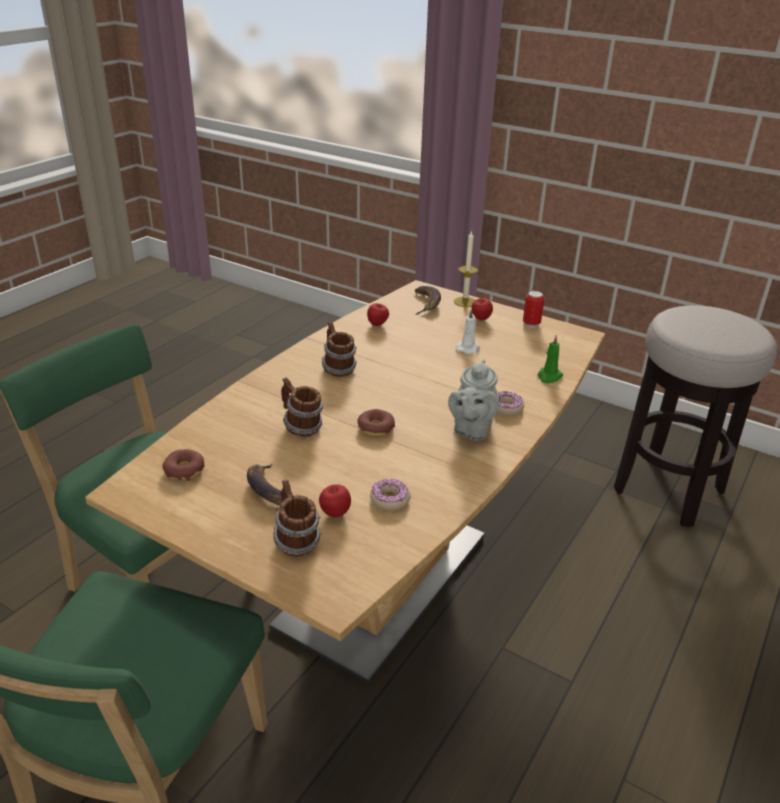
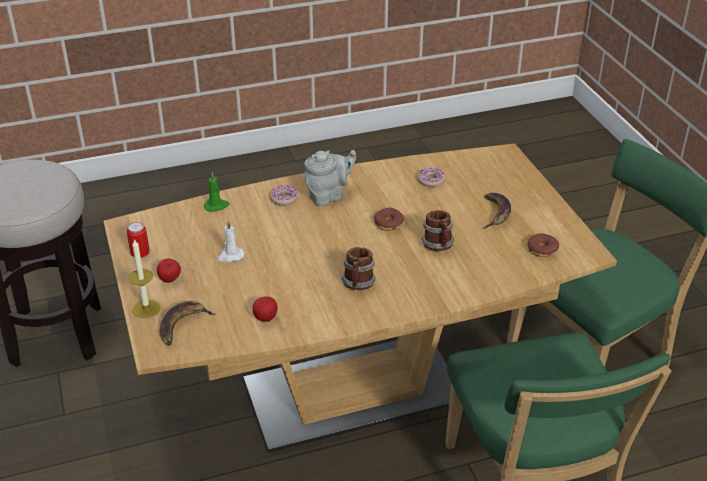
camera: 140 degrees left, 5 degrees up
(295, 541) = (504, 183): mug -> none
(335, 514) = (469, 186): apple -> none

